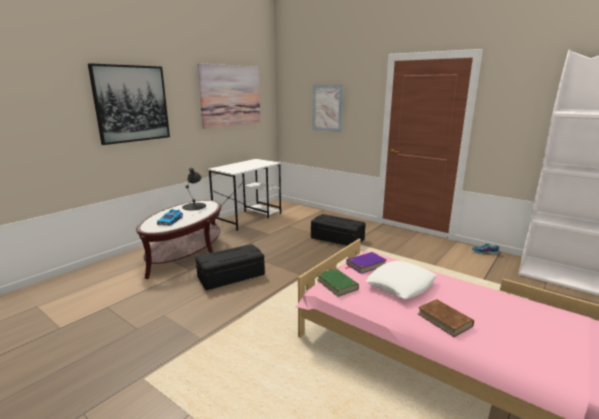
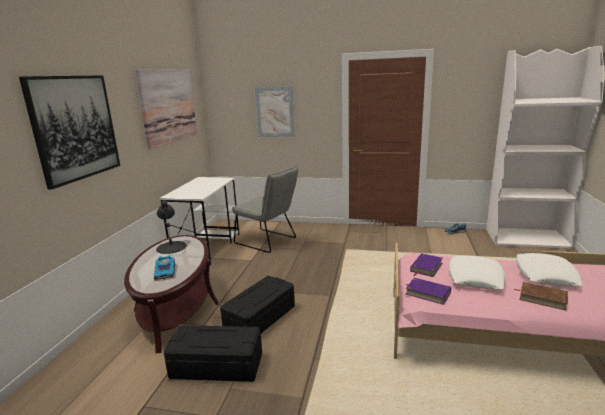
camera: 25 degrees left, 0 degrees up
(297, 223) = (268, 241): none -> grey chair
(337, 239) = (325, 249): black storage box -> black storage box (217, 365)
(337, 284) = (427, 293): green book -> purple book
(482, 302) = (546, 275): none -> white pillow

